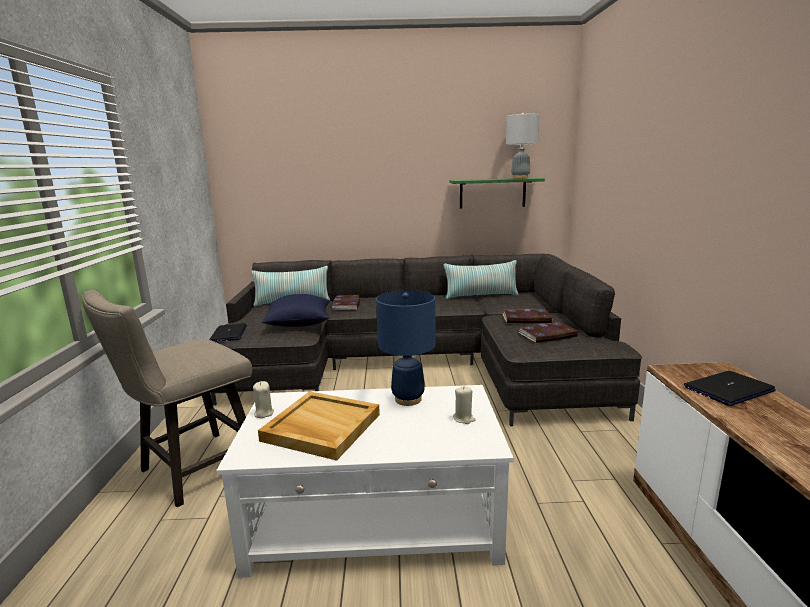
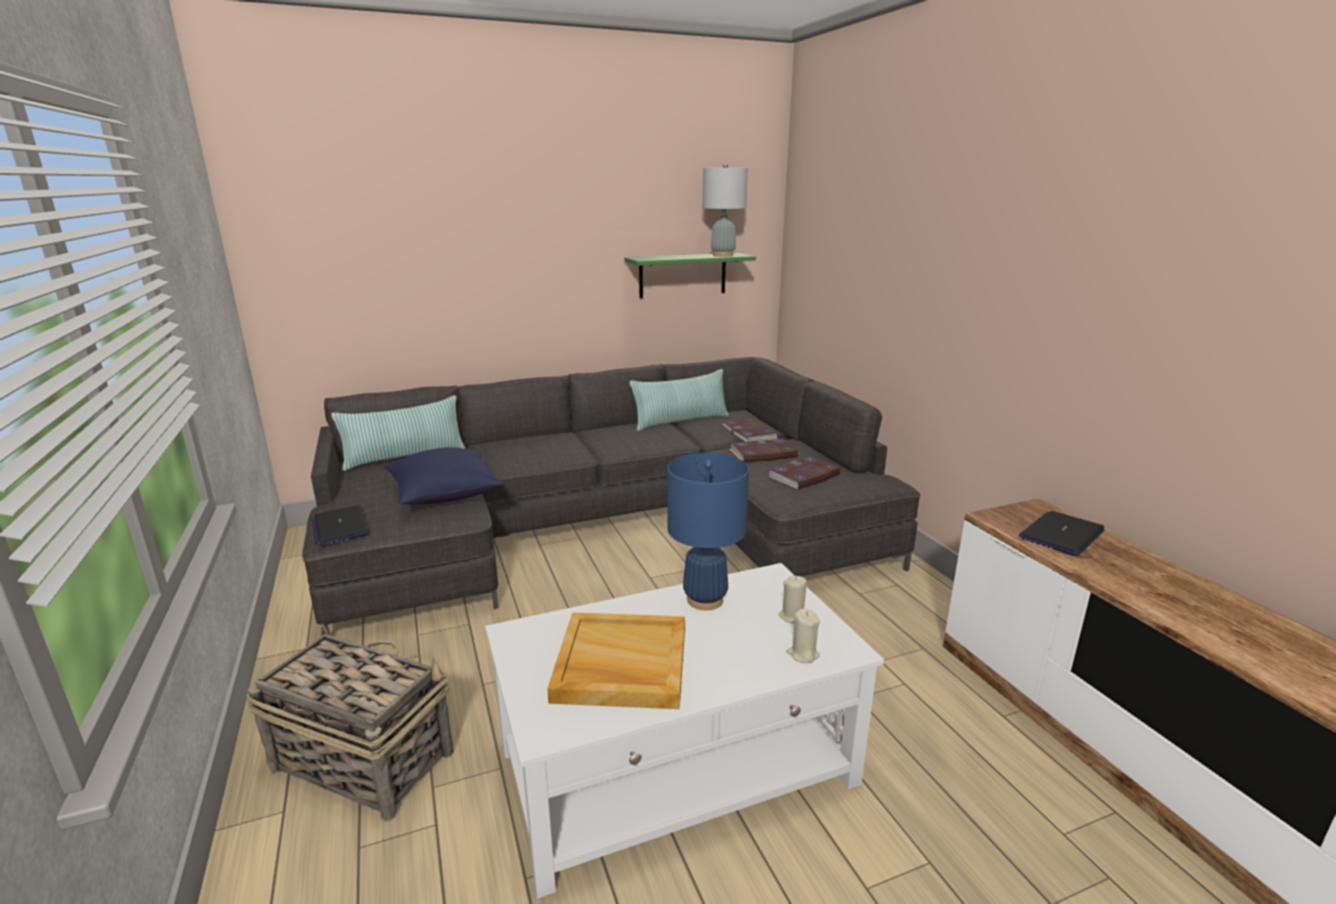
camera: 20 degrees left, 5 degrees up
(192, 471) = (362, 759): beige stool -> basket
(263, 413) = (519, 657): beige candle -> beige candle (803, 654)
(347, 304) = (498, 454): book -> book (750, 434)

